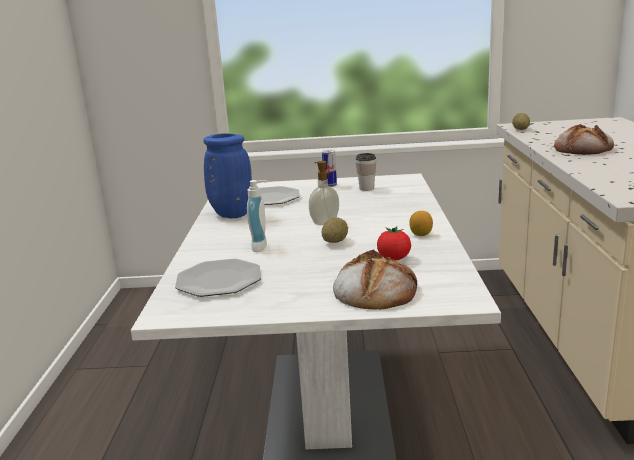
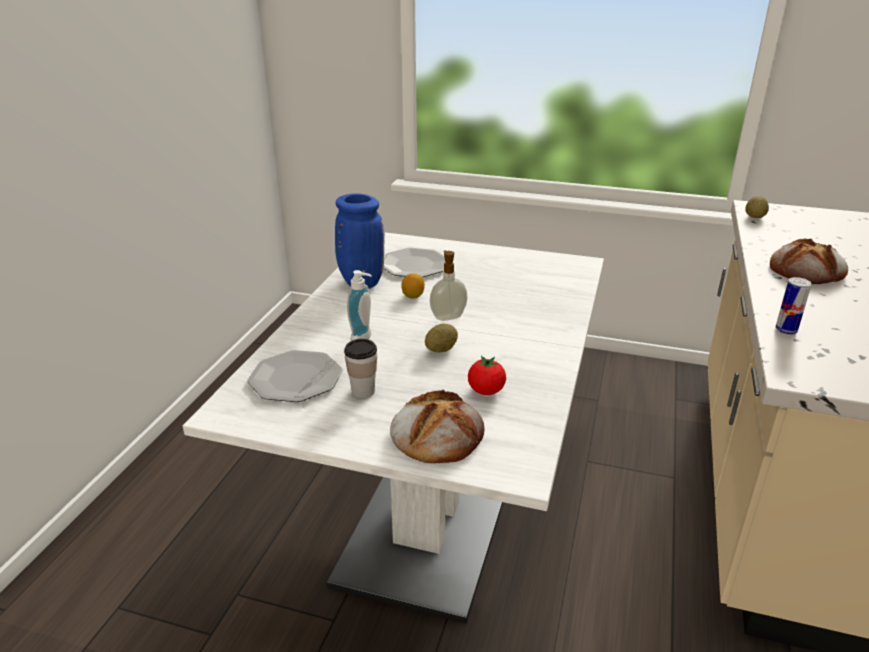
camera: 15 degrees right, 10 degrees up
(330, 185) = (489, 258): can -> can (786, 330)
(366, 188) = (526, 272): cup -> cup (363, 391)
(421, 234) = (538, 360): lemon -> lemon (413, 296)

